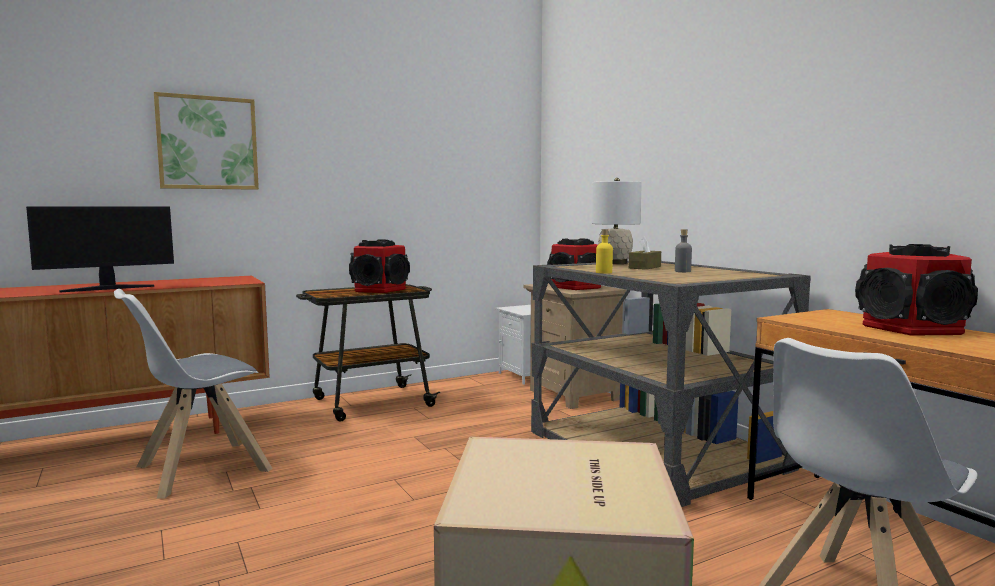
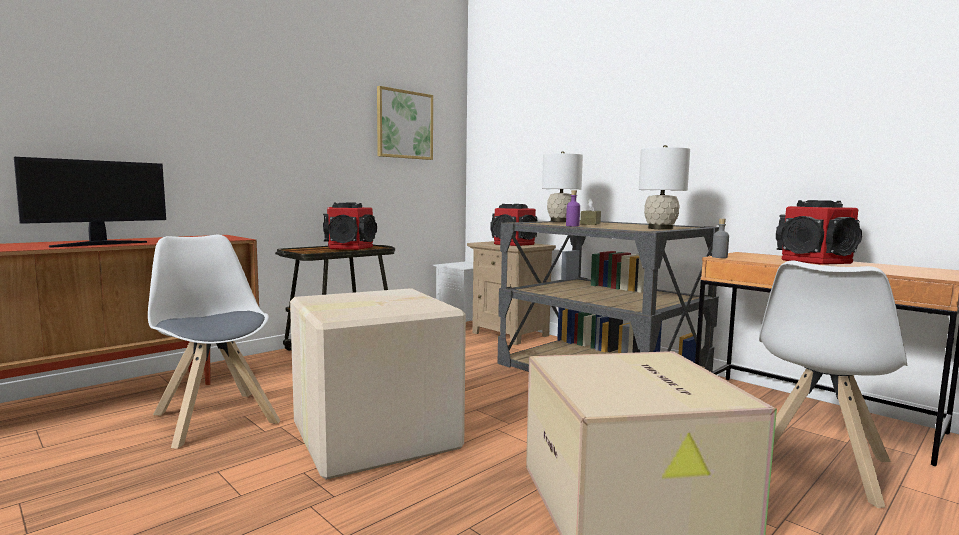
camera: 15 degrees left, 0 degrees up
(199, 470) = (215, 417): chair -> chair turned 105 degrees clockwise
(207, 143) = (184, 105): picture -> picture (404, 124)
(333, 507) = (372, 435): none -> cardboard box
(604, 272) = (572, 226): yellow bottle -> purple bottle
(682, 271) = (626, 225): grey bottle -> grey bottle (719, 257)
(712, 278) = (660, 228): none -> white table lamp

